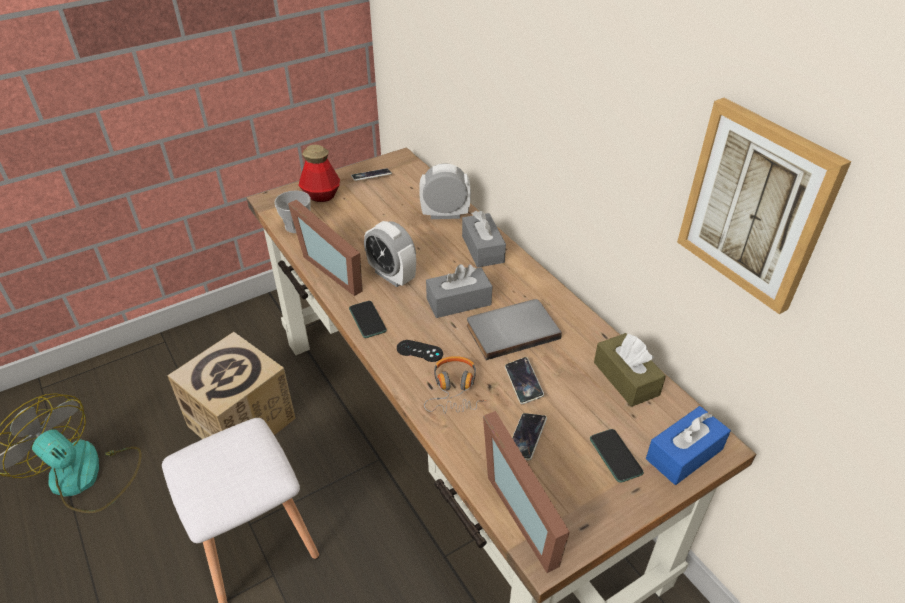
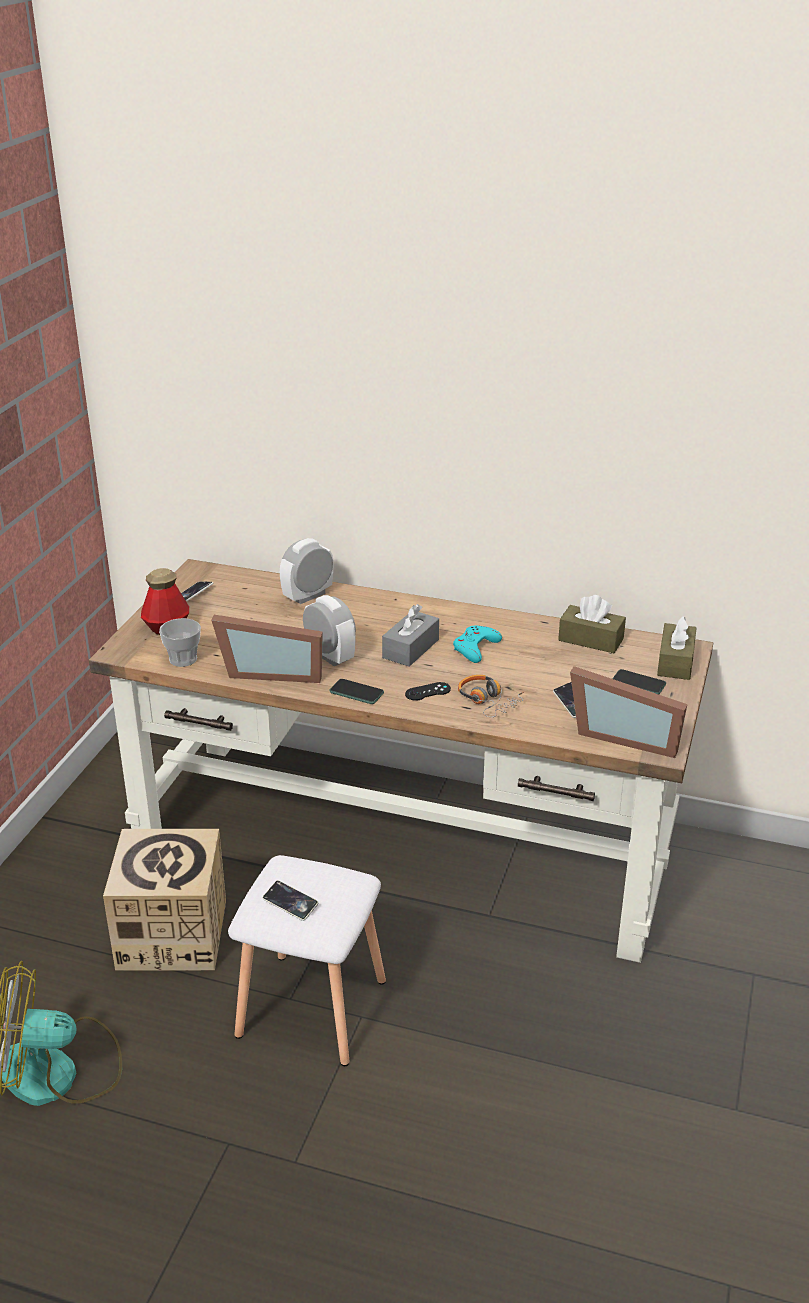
camera: 40 degrees left, 10 degrees down
(391, 276) = (330, 656): alarm clock -> alarm clock turned 135 degrees counterclockwise
(482, 249) = (377, 606): grey tissue box -> none
(511, 330) = (475, 648): grey book -> turquoise game controller
(523, 382) = (528, 674): phone -> phone (290, 903)
(684, 454) = (675, 662): blue tissue box -> brown tissue box
(756, 205) = (657, 448): picture -> none

